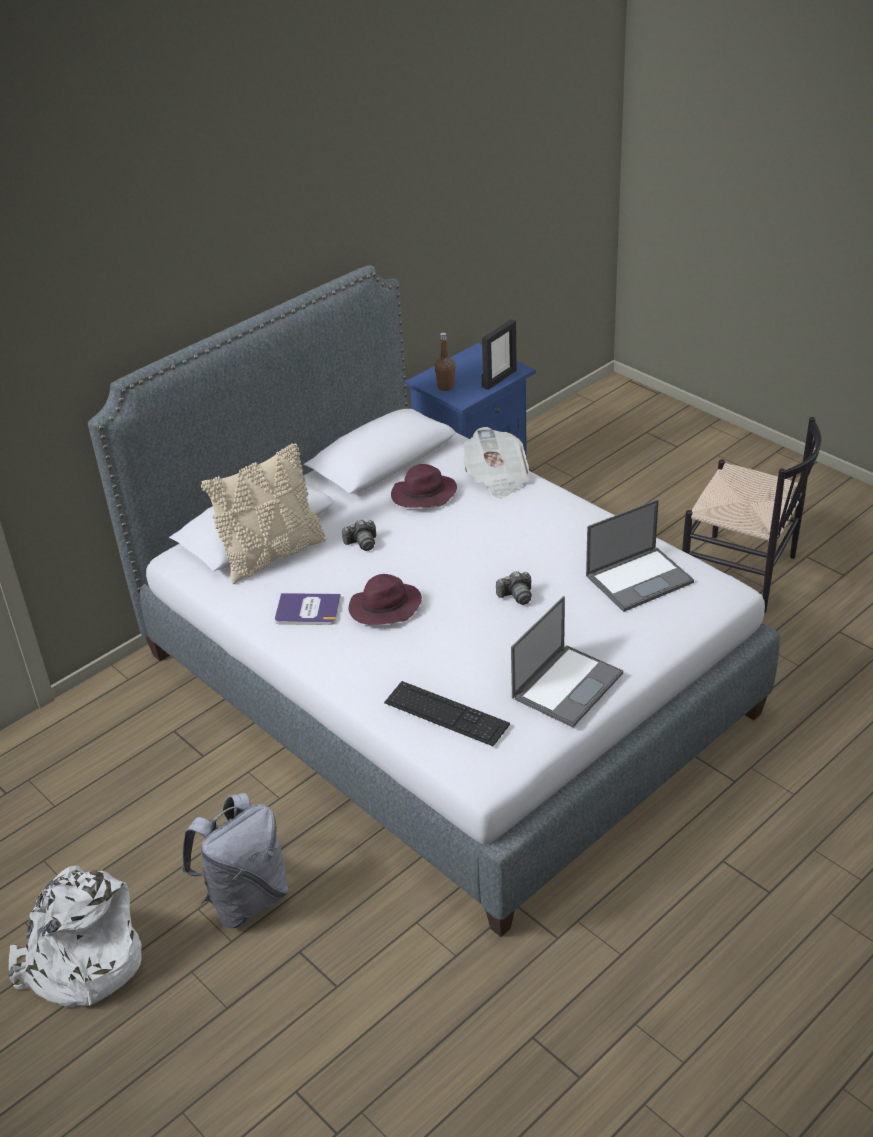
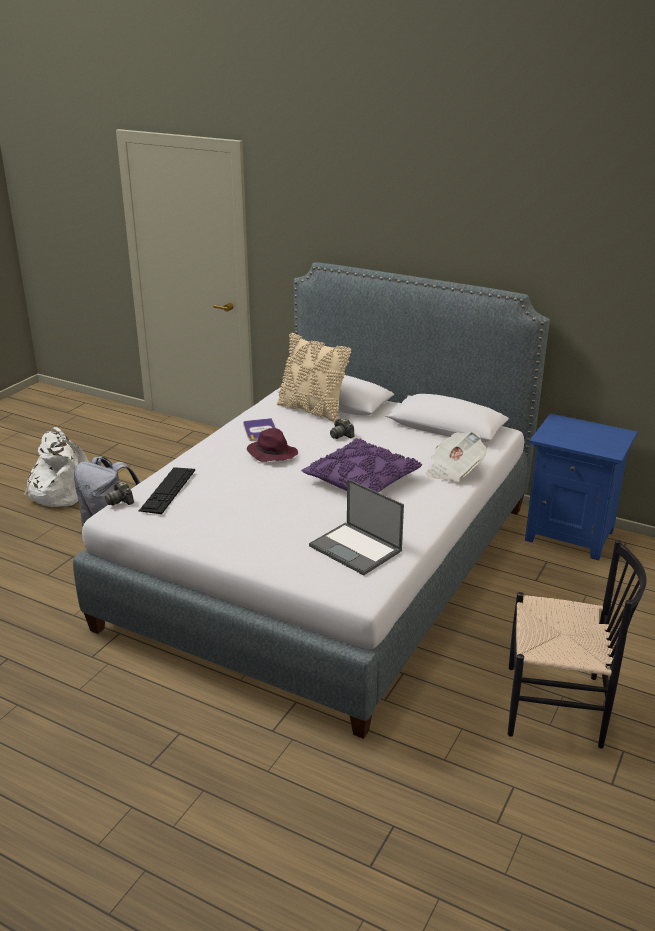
camera: 70 degrees right, 10 degrees down
(423, 496) = (411, 447): purple hat -> none
(446, 387) = (557, 429): brown bottle -> none
(489, 547) = (362, 480): none -> purple pillow
(499, 379) = (590, 447): picture frame -> none
(516, 596) = (308, 498): camera -> camera (120, 500)
(567, 684) = (210, 531): laptop -> none
(743, 575) = (559, 707): black chair -> black chair turned 90 degrees counterclockwise

